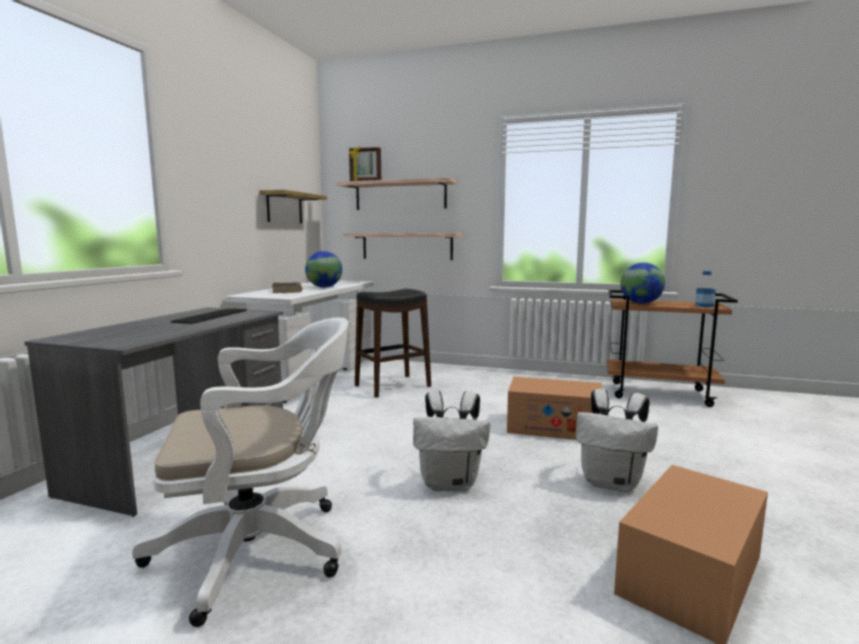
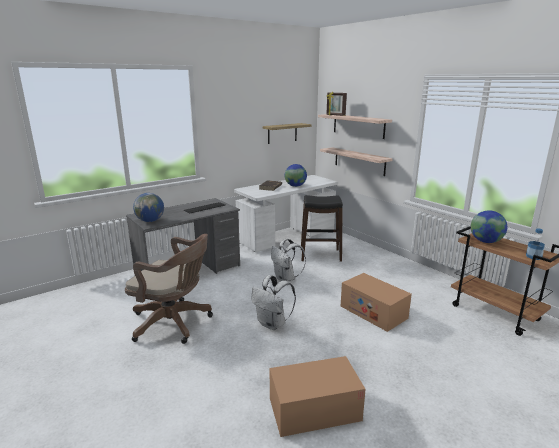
camera: 35 degrees right, 10 degrees up
(116, 340) = (150, 221): none -> globe
(261, 549) = (174, 323): white office chair -> brown office chair
(612, 482) = (352, 355): white backpack -> white backpack (286, 279)

